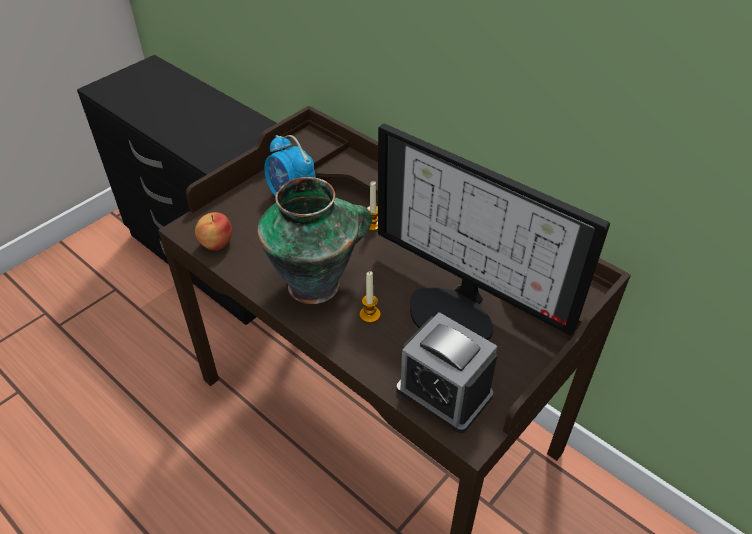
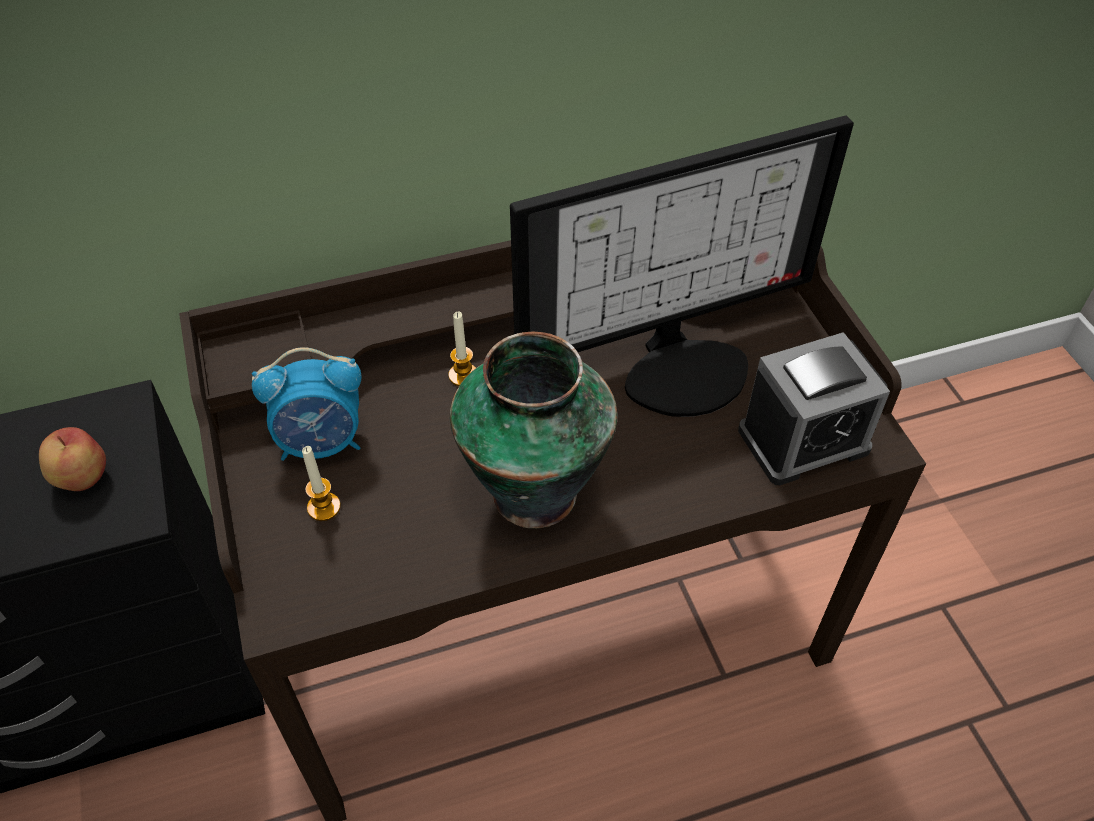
camera: 60 degrees left, 5 degrees up
(216, 243) = (349, 583): apple -> apple (81, 477)
(370, 315) = (633, 455): candle -> candle (324, 507)

